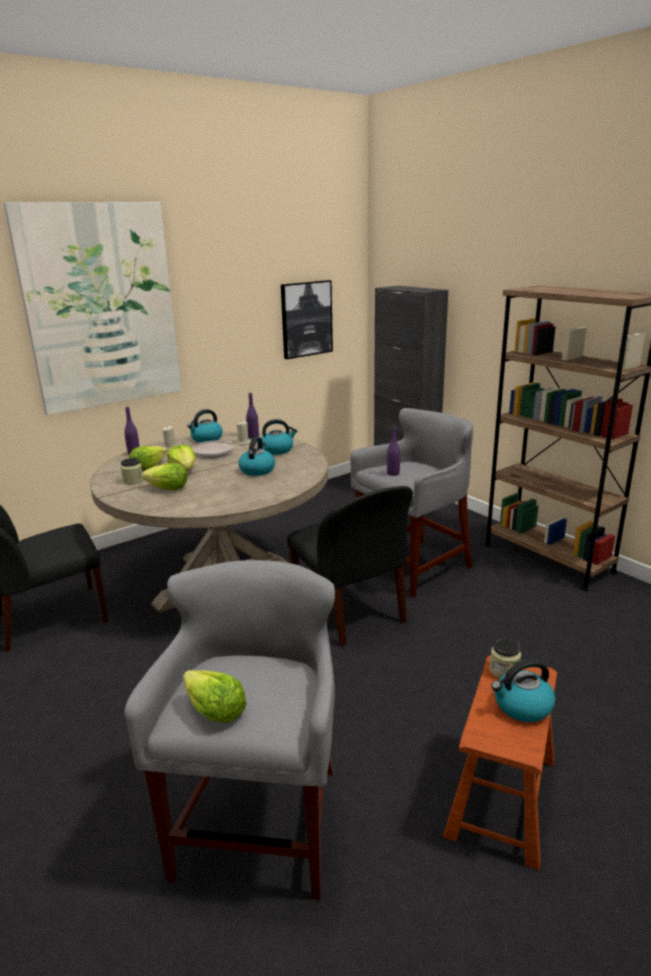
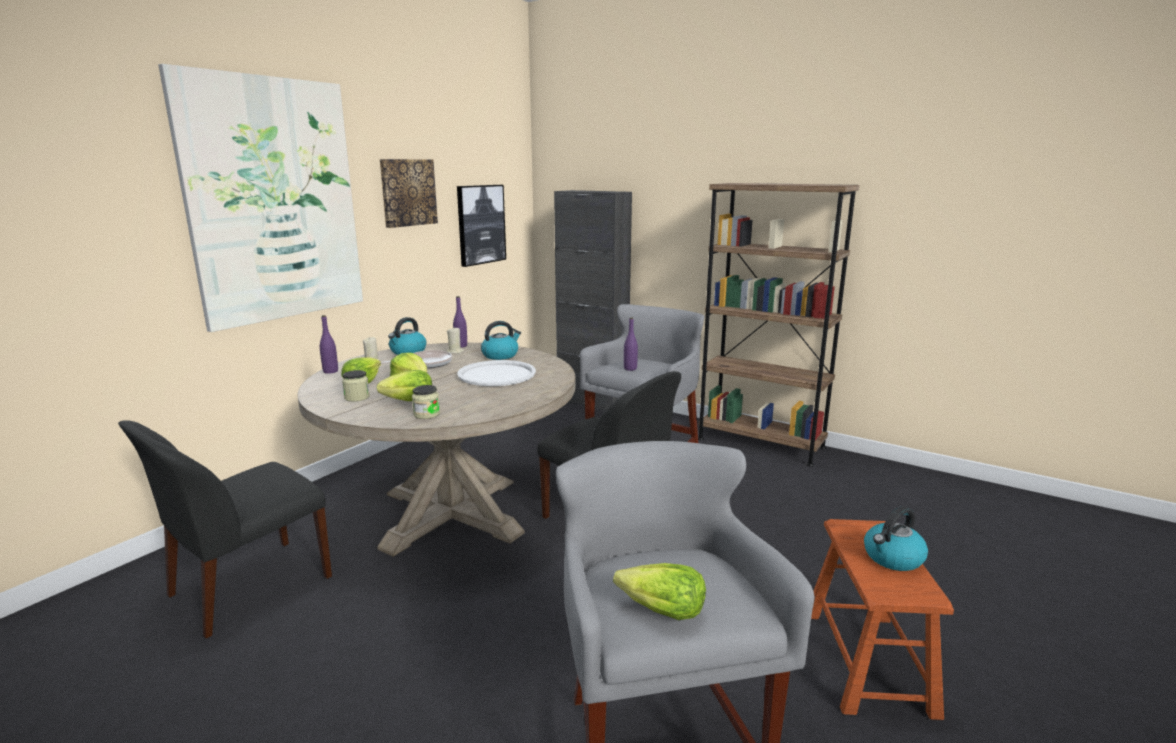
camera: 20 degrees left, 5 degrees down
(229, 293) = (408, 192): none -> picture
(257, 470) = (497, 374): kettle -> white tray
(504, 671) = (851, 531): jar -> jar (426, 414)

